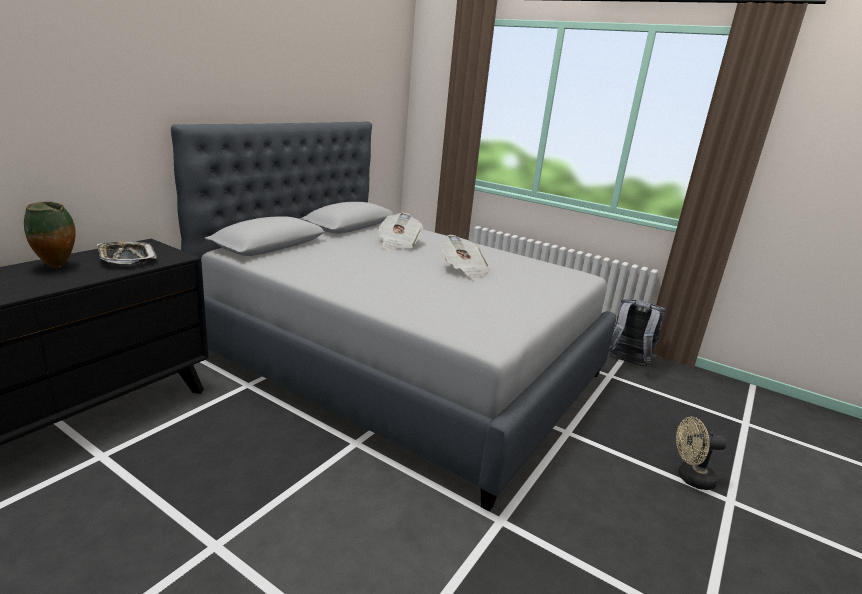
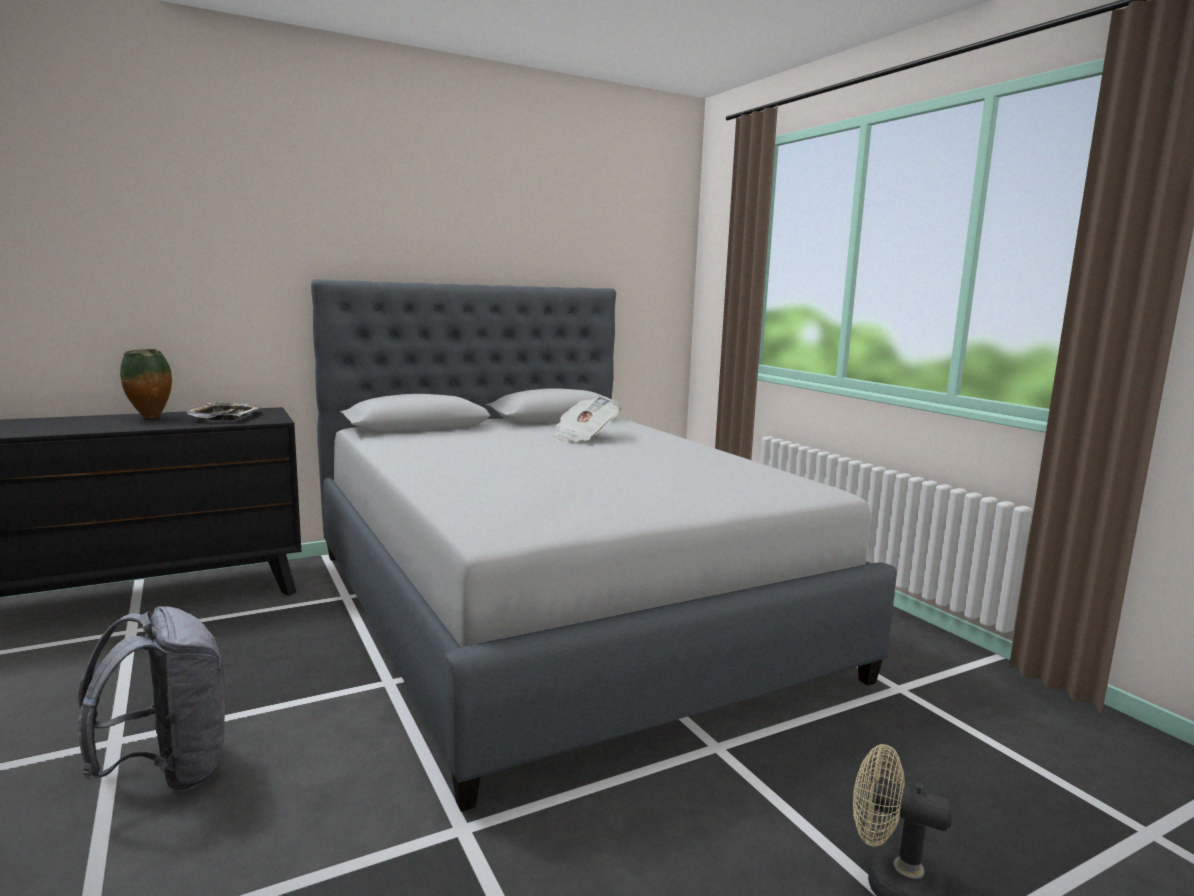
camera: 30 degrees right, 10 degrees down
(464, 270) = (622, 467): newspaper -> none
(627, 363) = (958, 678): grey backpack -> grey backpack (168, 772)

